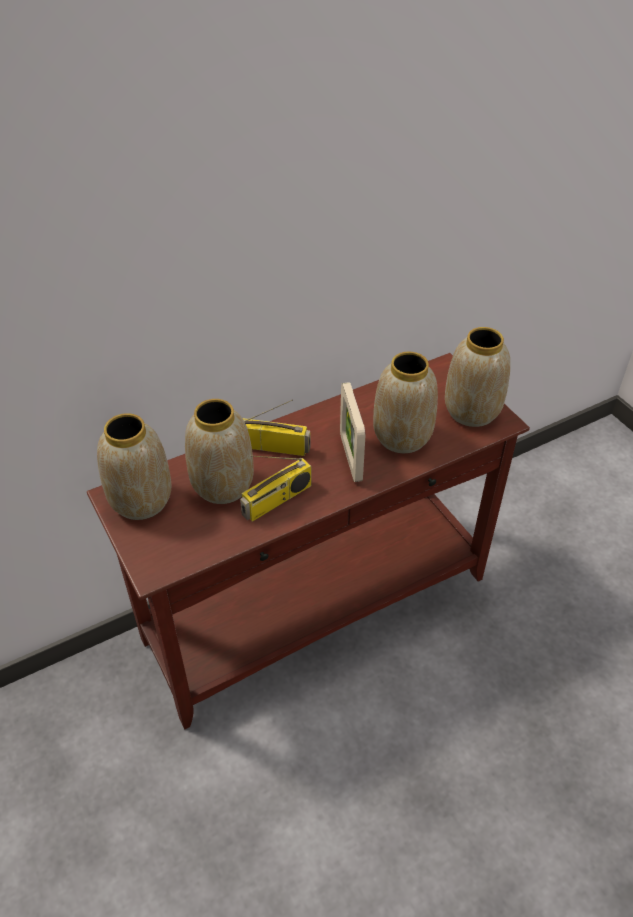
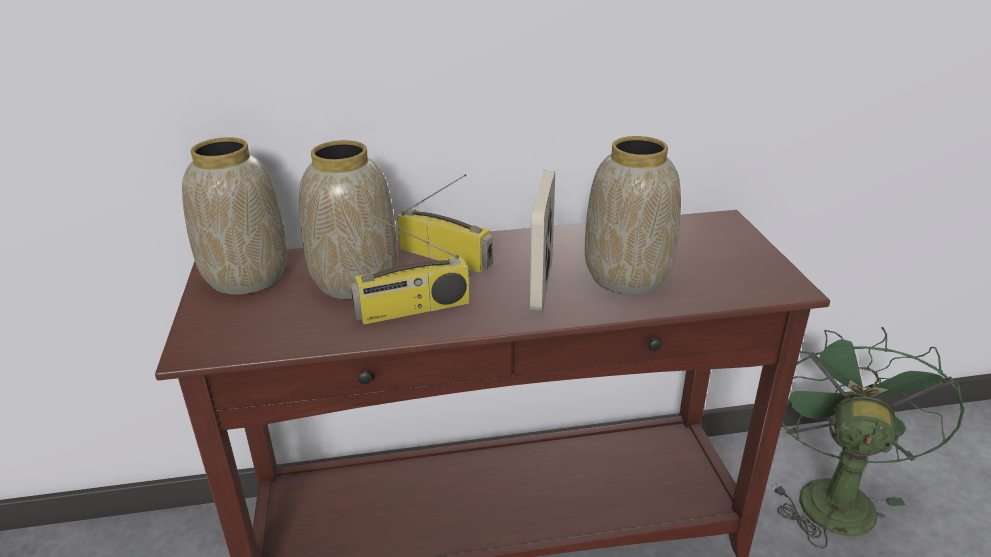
camera: 20 degrees right, 15 degrees down
(472, 411) = (745, 268): vase -> none
(523, 516) = (832, 494): none -> green fan

